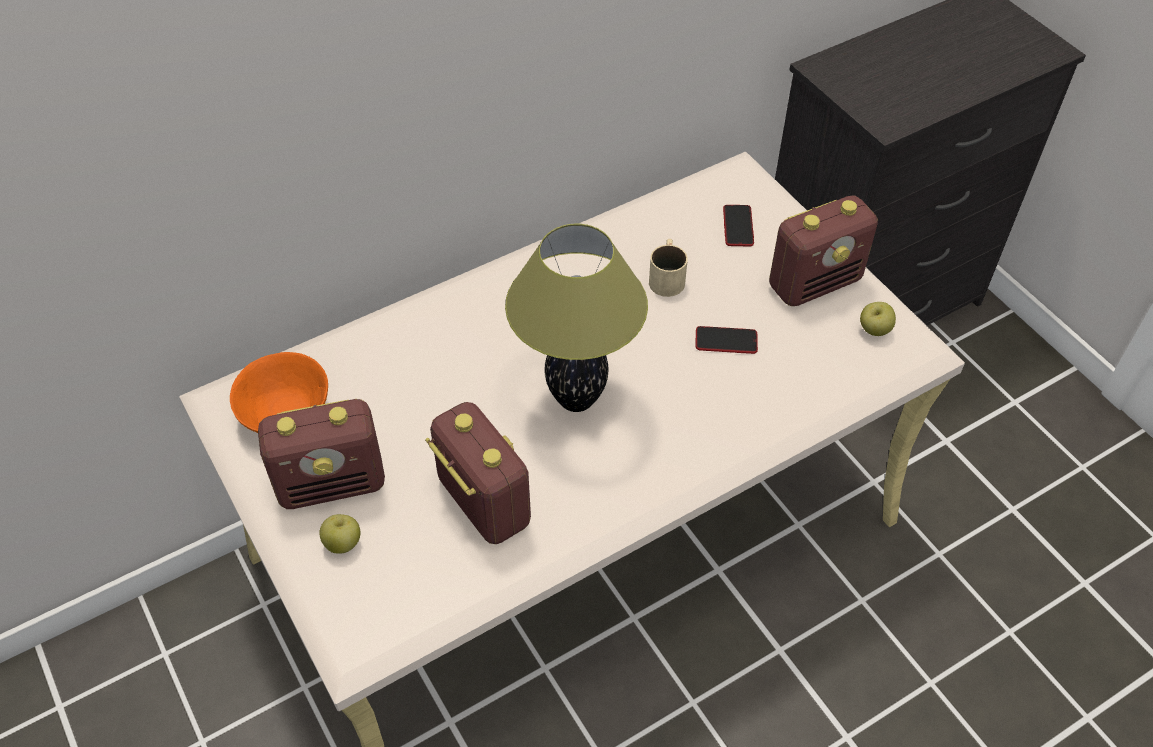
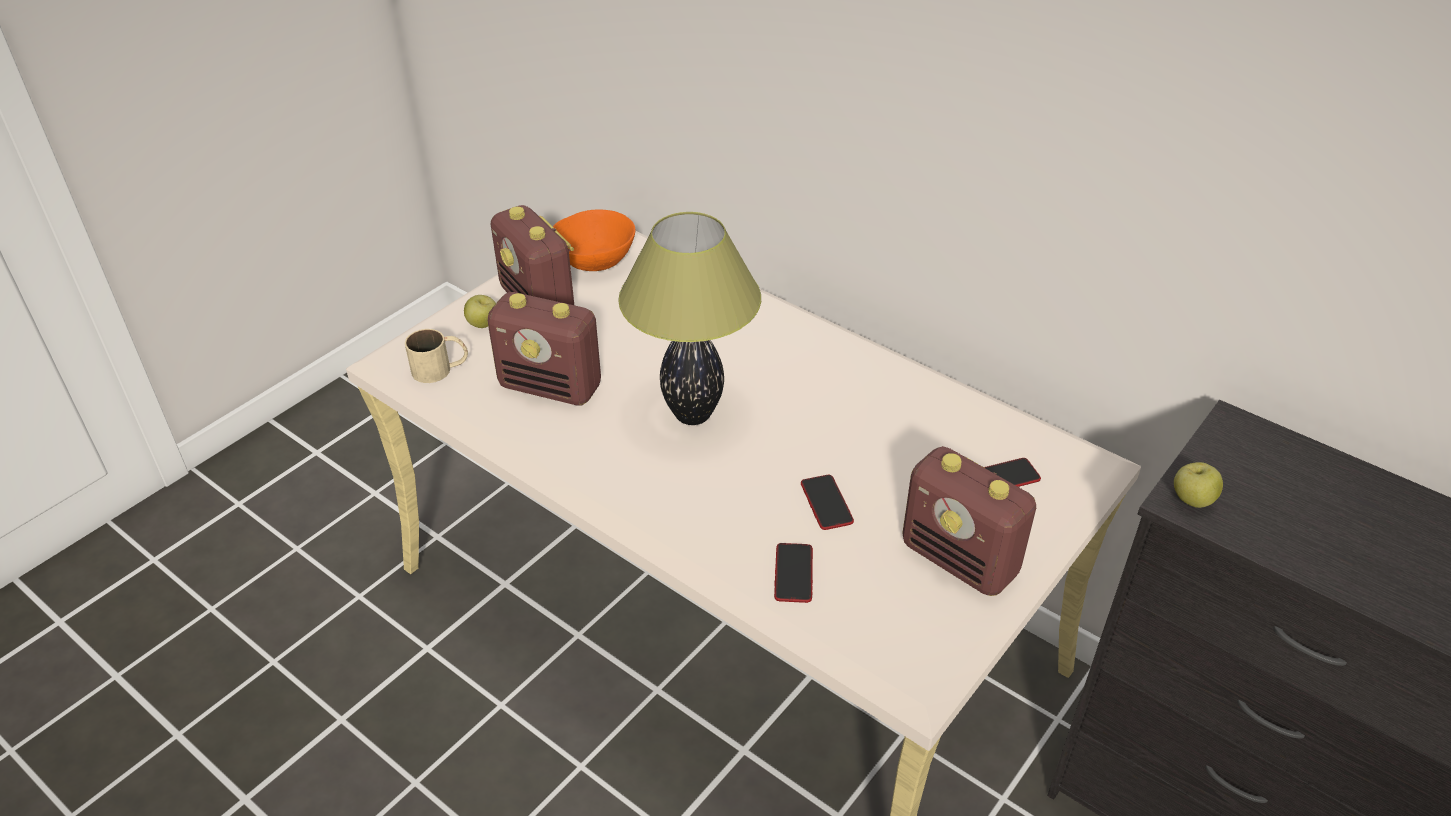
camera: 70 degrees right, 10 degrees down
(483, 502) = (551, 387): radio -> radio turned 75 degrees clockwise
(667, 276) = (890, 439): beige mug -> beige mug (441, 369)
(797, 386) = (793, 573): none -> phone
(874, 330) = (919, 628): apple -> apple (1191, 500)

